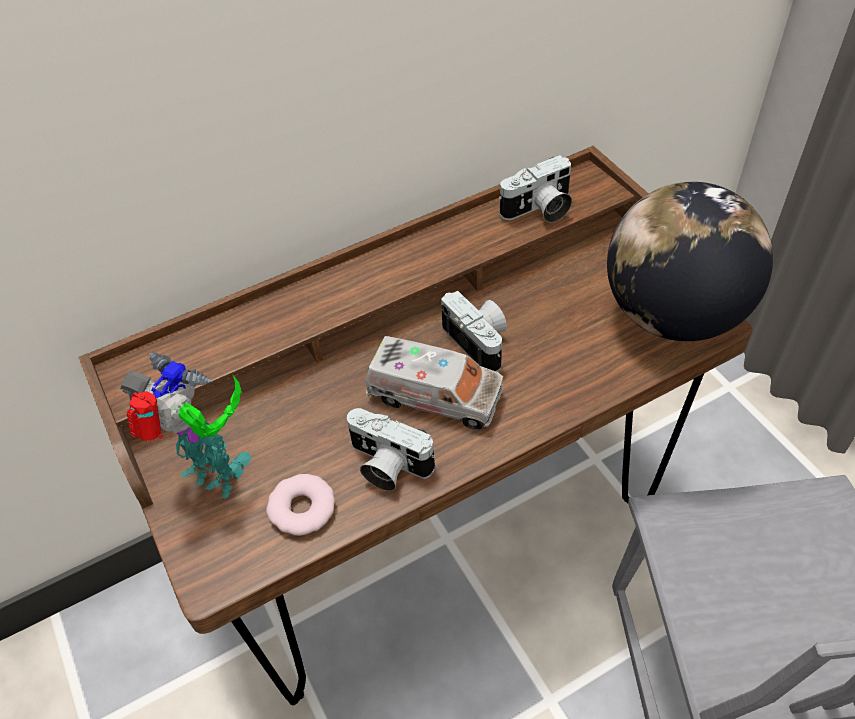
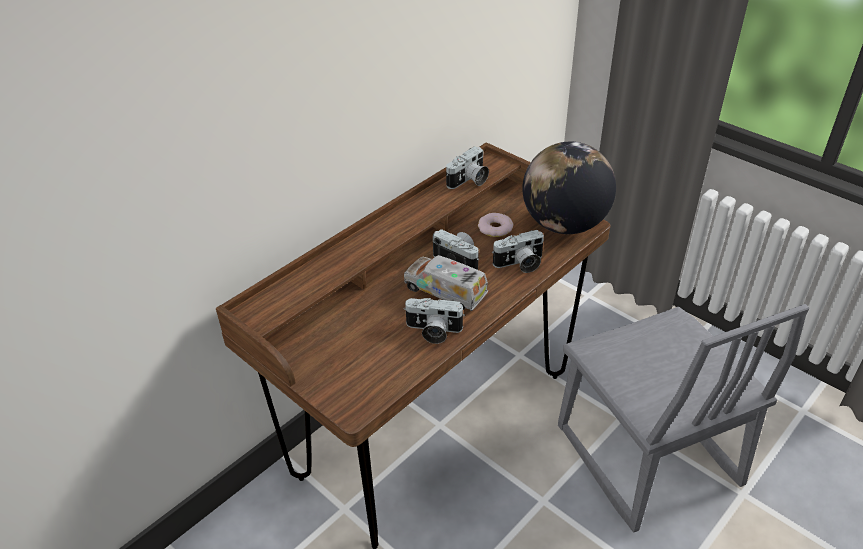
camera: 20 degrees left, 10 degrees down
(215, 475) = (329, 359): toy robot -> none
(302, 509) = (392, 363): donut -> donut (495, 228)
(435, 396) = (445, 291): toy truck -> toy truck turned 150 degrees counterclockwise
(571, 373) = (520, 264): none -> camera

